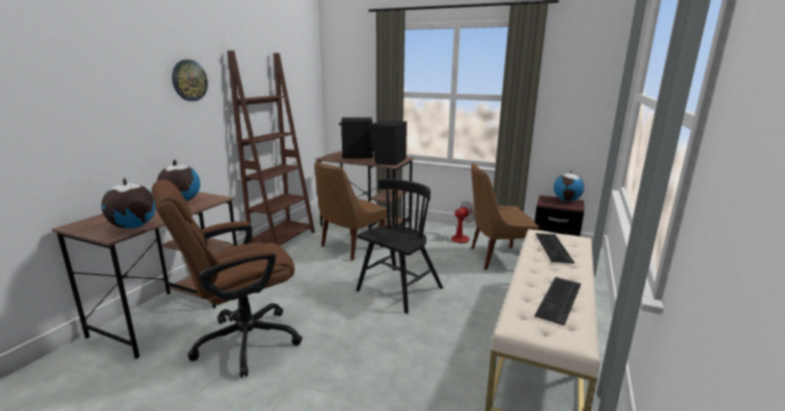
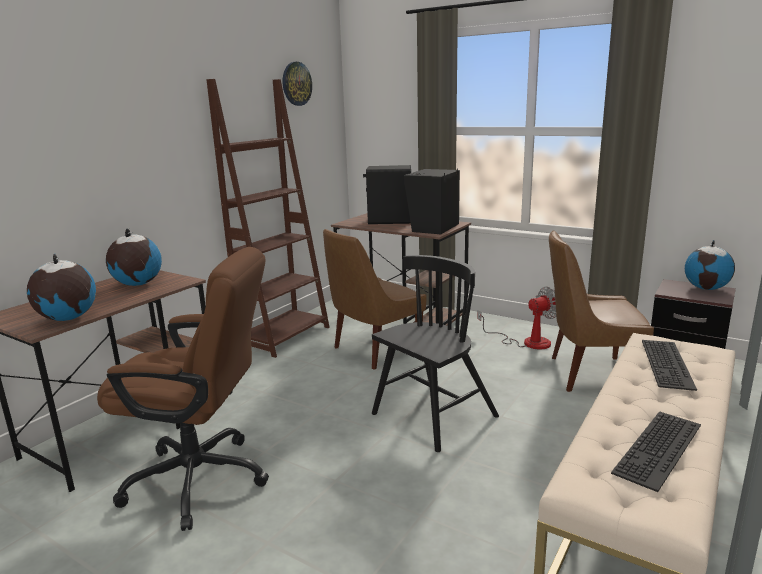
camera: 10 degrees right, 0 degrees up
(189, 80) = (154, 122): wall clock -> wall clock (296, 84)
(241, 343) = (204, 481): brown office chair -> brown office chair turned 150 degrees counterclockwise

